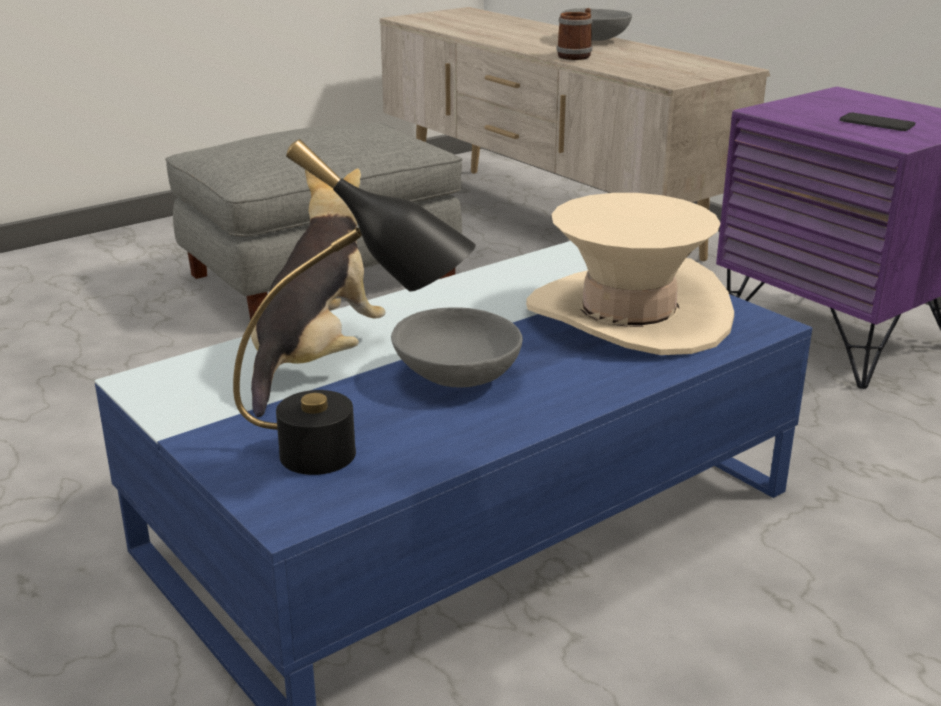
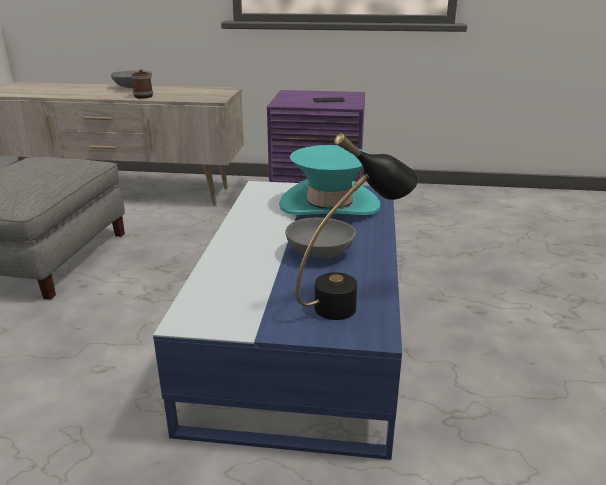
camera: 45 degrees left, 0 degrees up
(316, 359) = (248, 272): plush toy -> none
(628, 315) = (329, 204): beige hat -> turquoise hat

